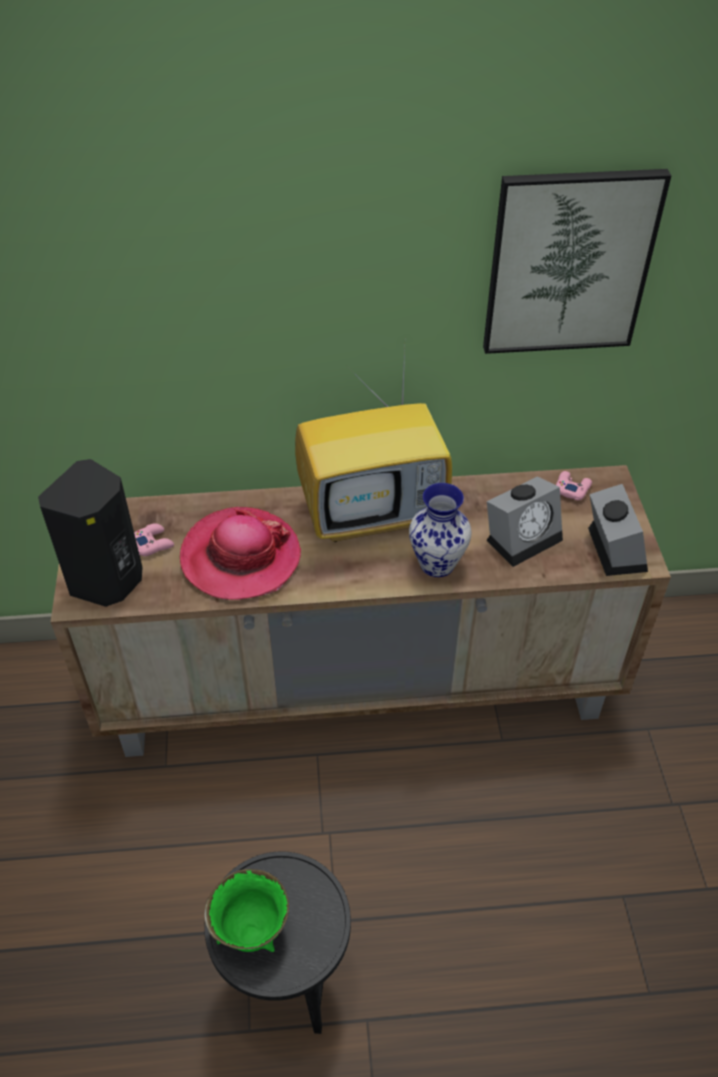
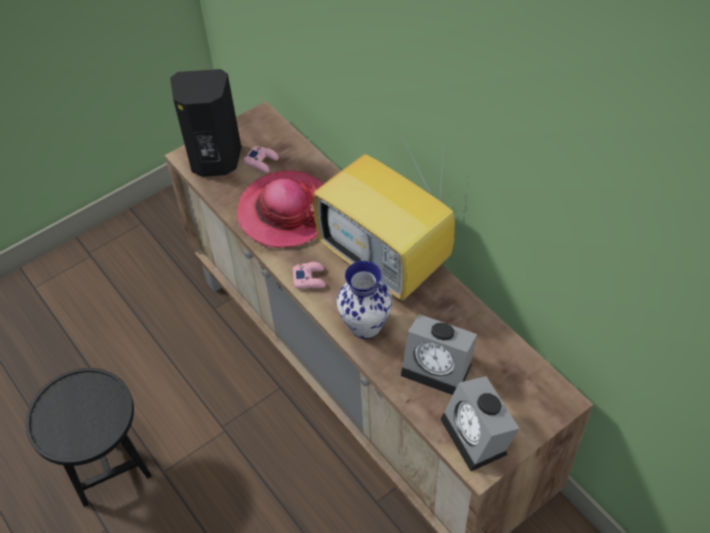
camera: 60 degrees right, 5 degrees up
(251, 929) = (67, 403): green bowl -> none
(569, 263) = (565, 181): picture -> none
(571, 488) = (525, 376): pink game controller -> pink game controller (309, 278)
(612, 548) = (478, 437): alarm clock -> alarm clock turned 105 degrees clockwise

